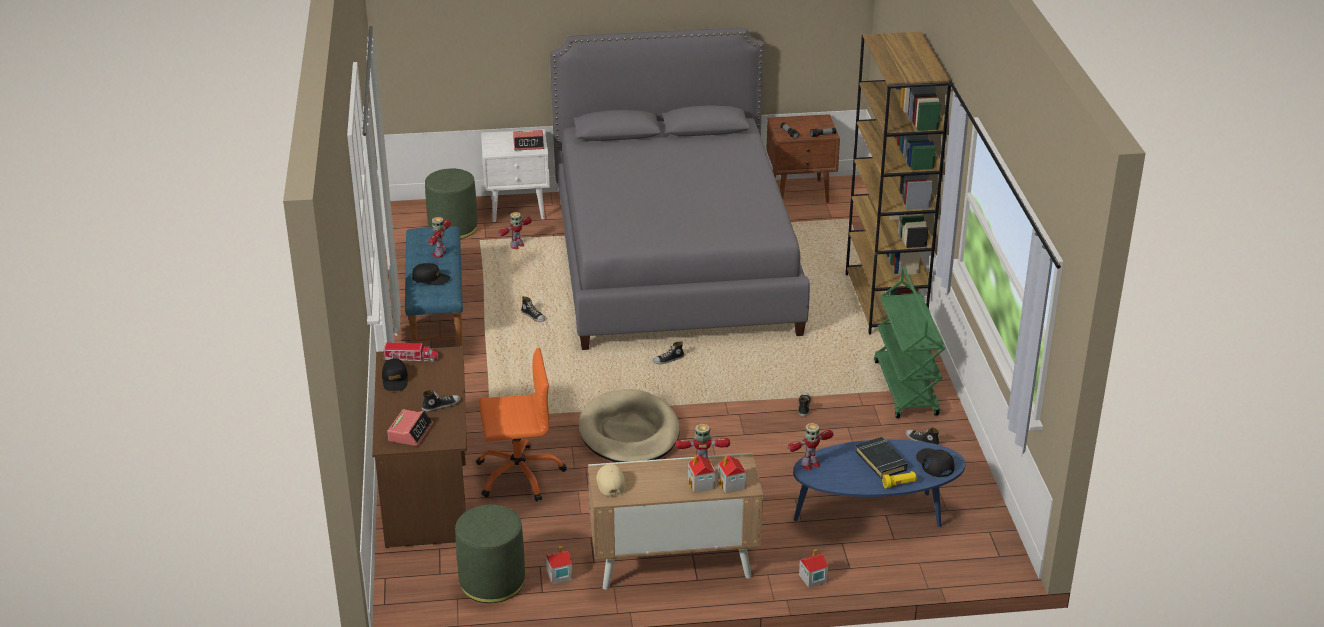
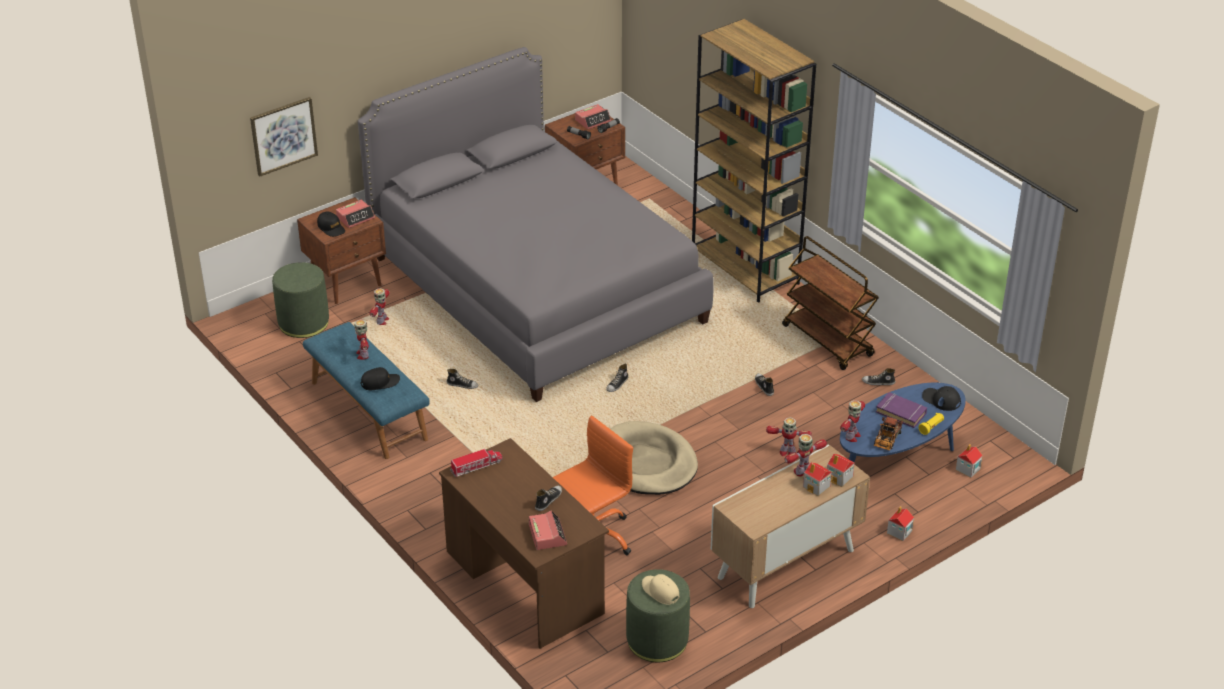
camera: 30 degrees left, 5 degrees up
(395, 380) = (484, 492): black cap -> black cap (331, 228)
(474, 46) = (283, 135): none -> picture
(518, 208) = (347, 283): white nightstand -> brown nightstand
(559, 575) = (705, 611): toy house -> toy house (967, 469)
(610, 482) = (746, 513): beige cap -> beige cap (660, 591)
(770, 469) = (787, 452): none -> toy robot
(815, 125) = (593, 120): none -> alarm clock
(840, 480) = (886, 441): none -> toy truck
(881, 461) = (901, 412): black book -> purple book
(906, 389) = (828, 341): green cart -> brown cart

